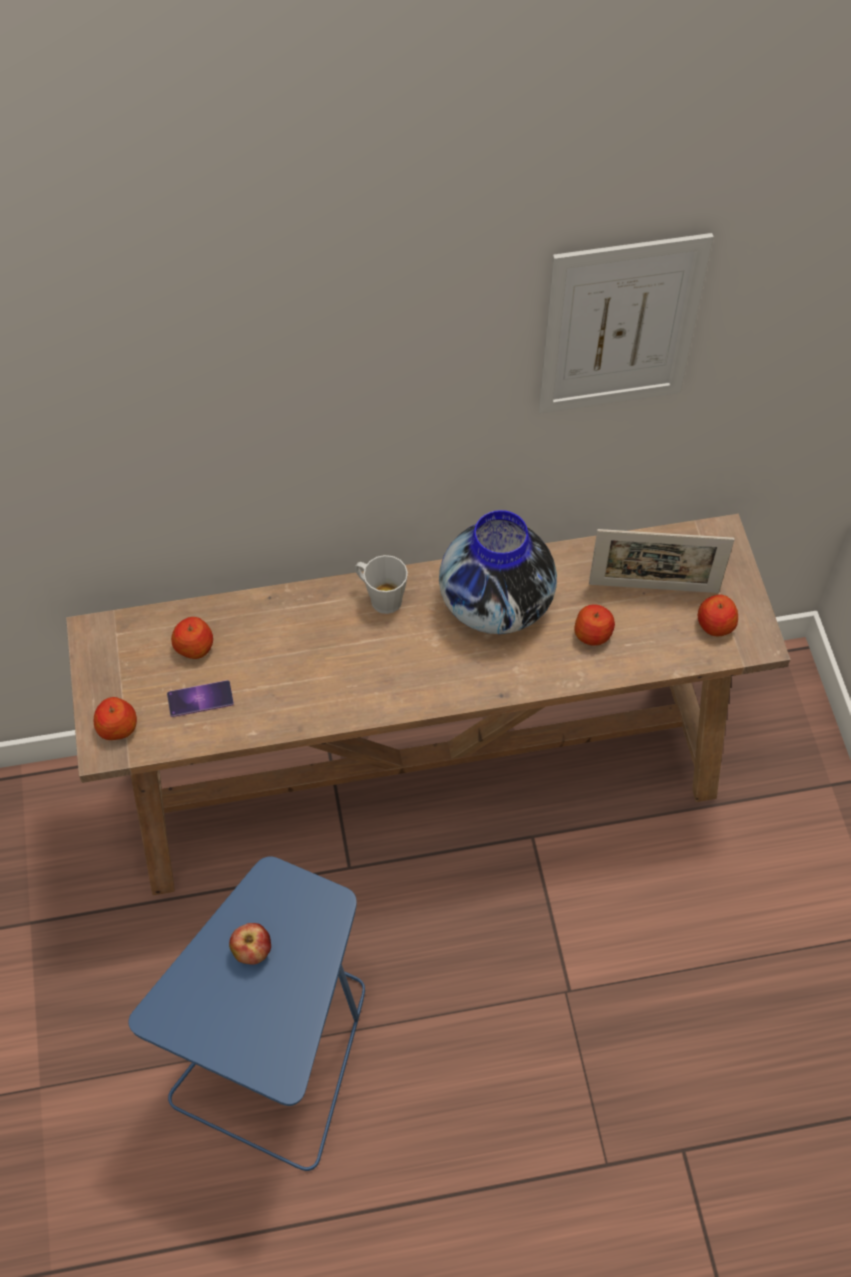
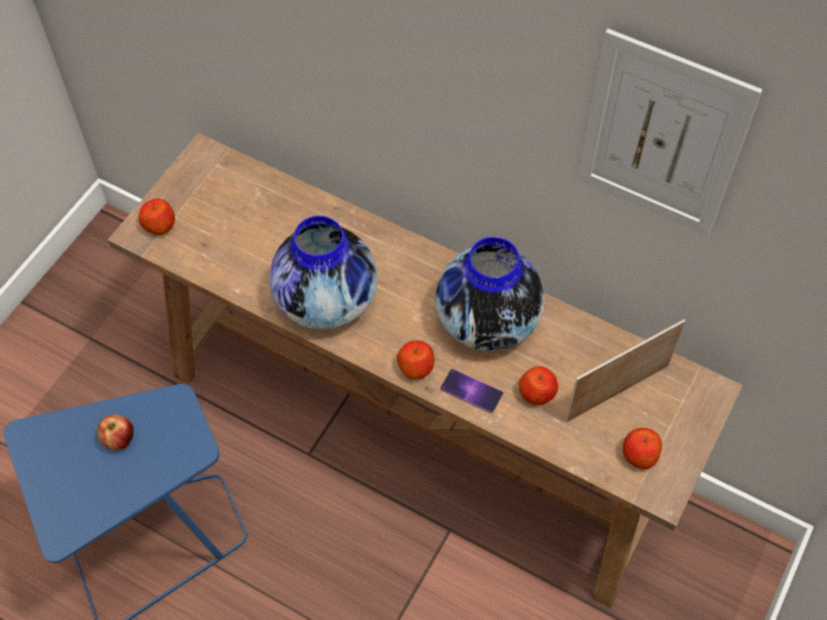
camera: 40 degrees right, 0 degrees up
(194, 647) = (256, 207): apple -> apple (415, 367)
(200, 699) = (226, 243): phone -> phone (471, 391)
(342, 683) = (327, 299): none -> vase
(380, 597) = (409, 259): grey mug -> none
(653, 588) = (617, 393): picture frame -> picture frame turned 105 degrees clockwise

